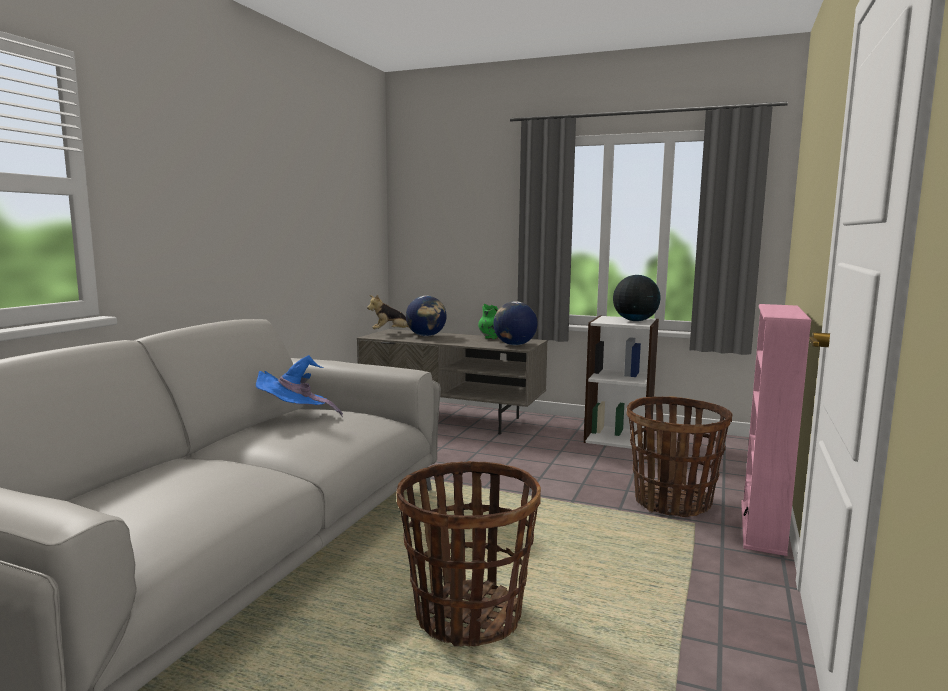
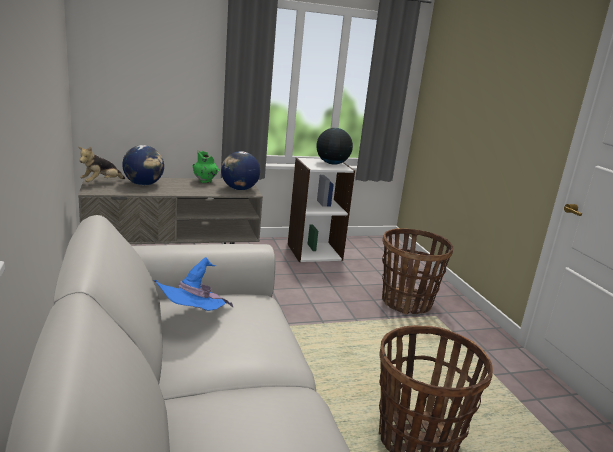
camera: 40 degrees left, 10 degrees up
(762, 527) = (465, 308): pink bookcase -> none

